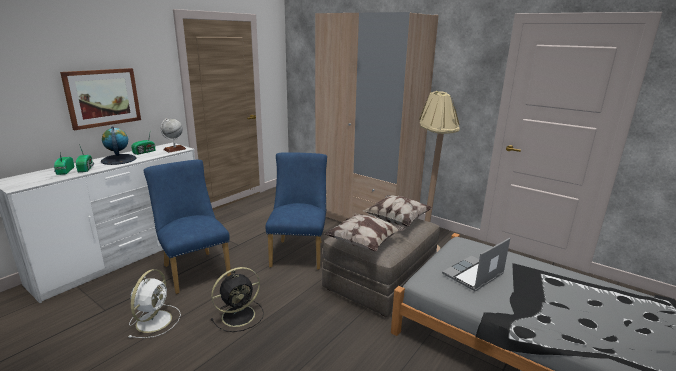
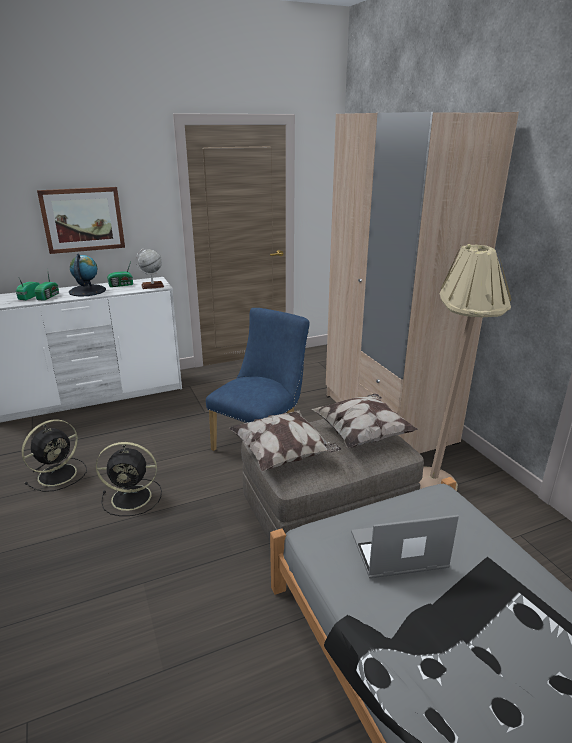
camera: 30 degrees right, 5 degrees up
(155, 320) = (59, 474): white fan -> black fan
(194, 269) = (138, 429): blue chair -> none

